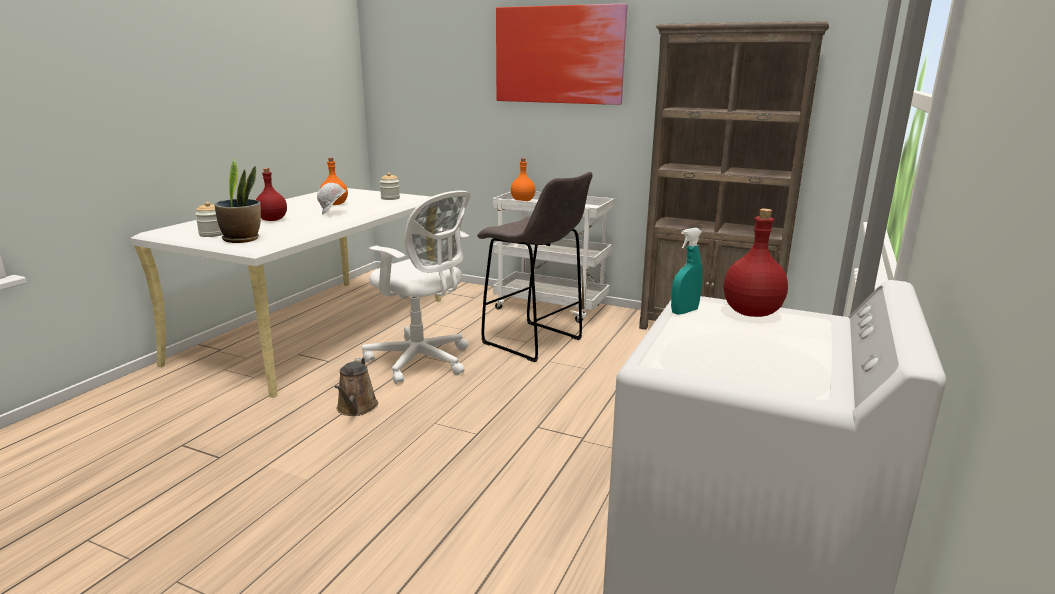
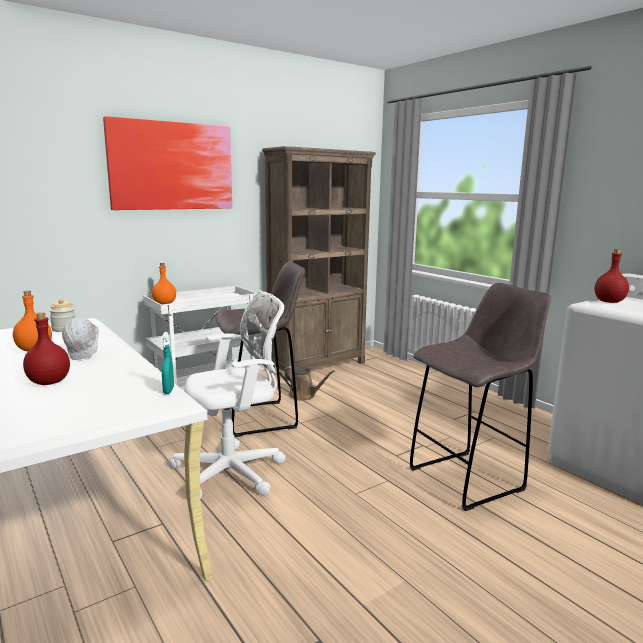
camera: 60 degrees left, 5 degrees down
(212, 234) = (60, 417): jar -> none
(242, 239) = (124, 404): potted plant -> none
(356, 408) = (292, 527): brown watering can -> brown watering can (304, 396)
(531, 484) = (469, 478): none -> grey stool
(684, 312) = (606, 308): turquoise spray bottle -> turquoise spray bottle (168, 390)

